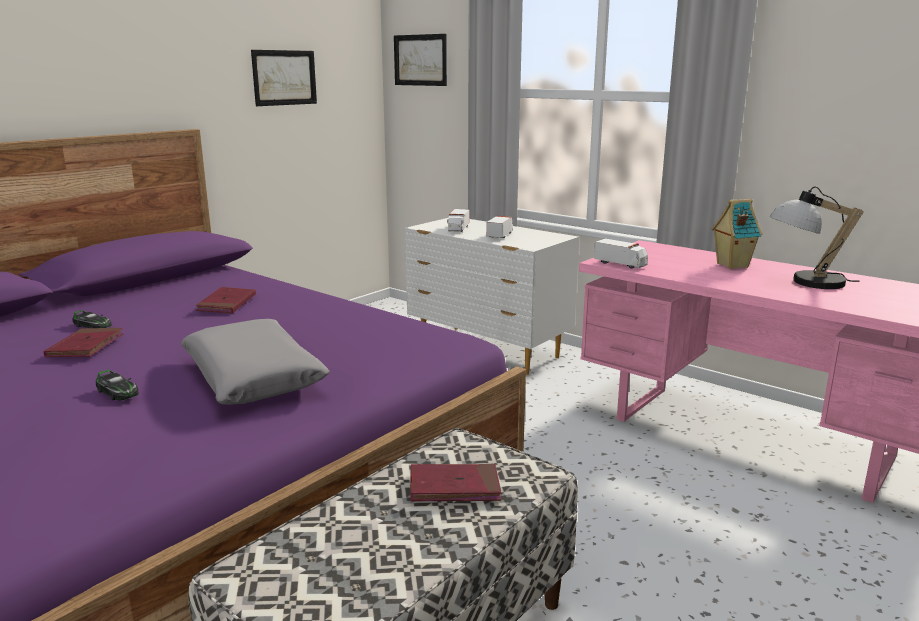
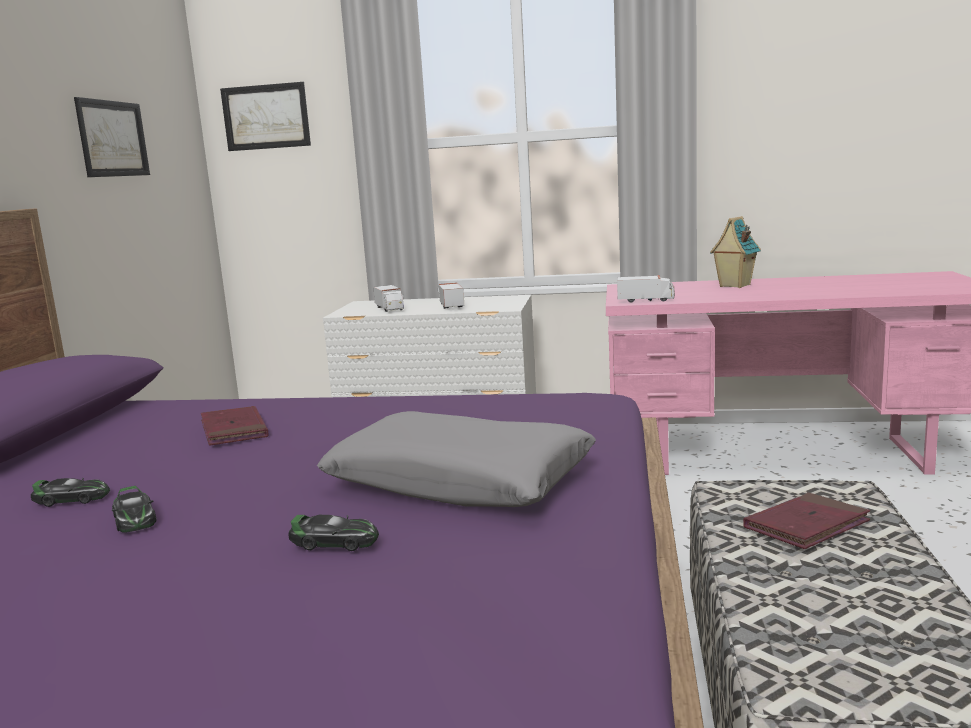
camera: 30 degrees left, 5 degrees down
(86, 346) = (134, 518): red book -> toy car
(805, 282) = (819, 285): table lamp -> none

